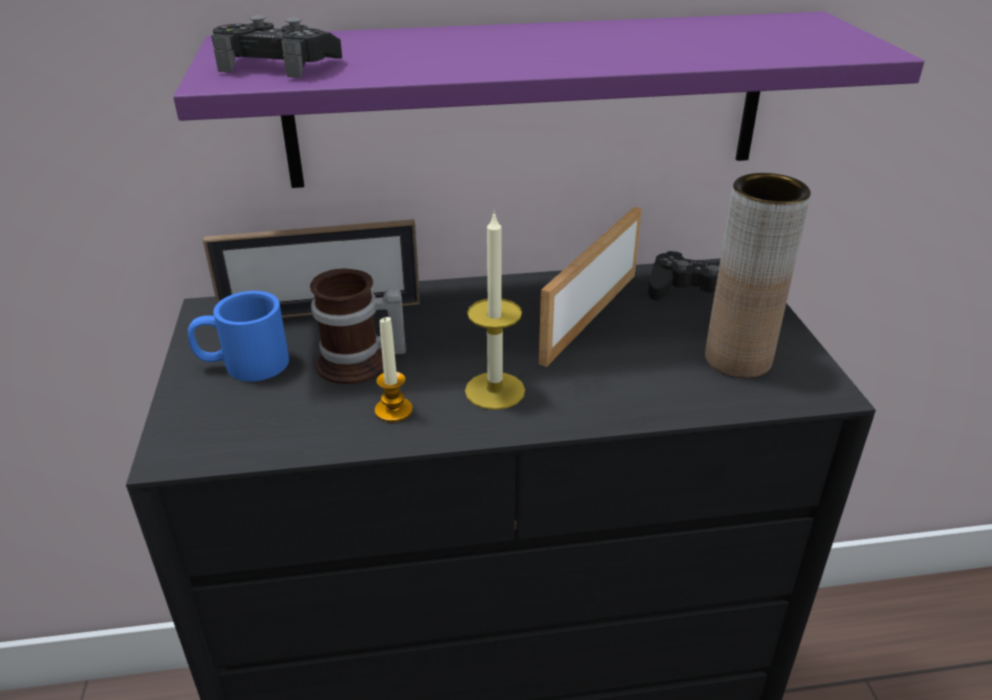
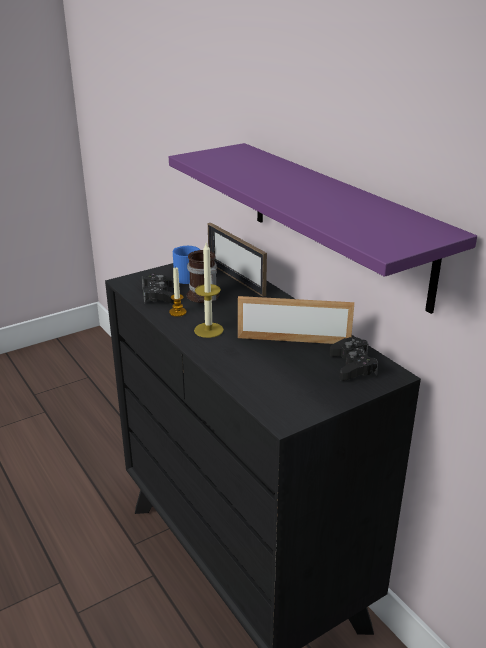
camera: 65 degrees right, 5 degrees down
(278, 65) = (215, 159): black game controller -> black game controller (159, 295)
(737, 359) = (291, 389): brown vase -> none

